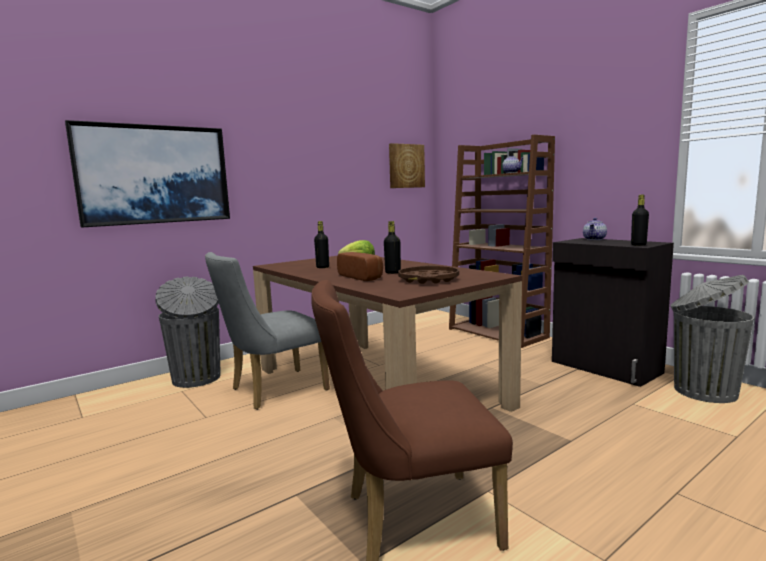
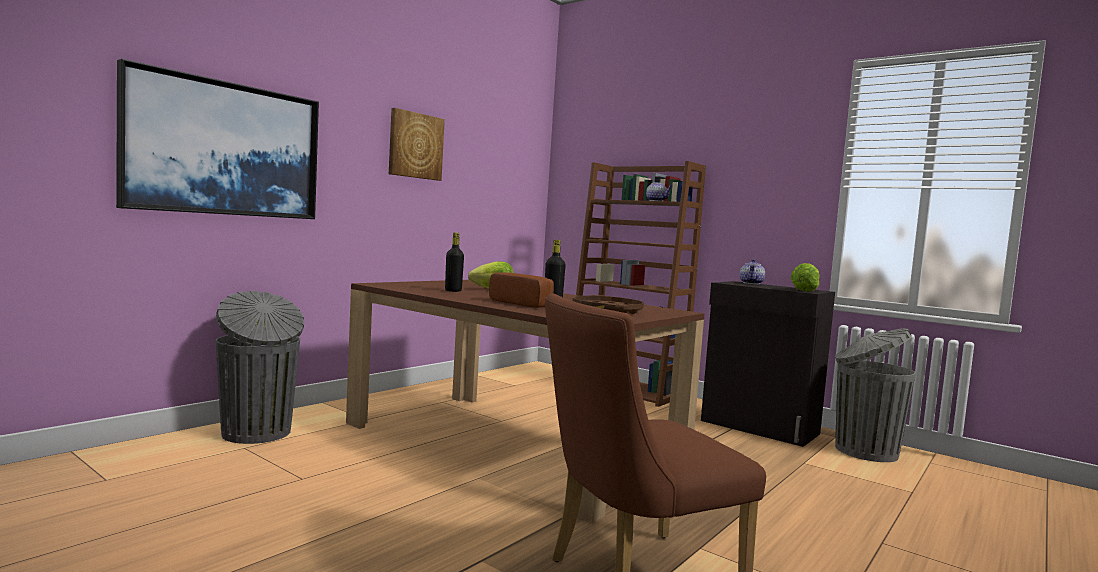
camera: 15 degrees left, 5 degrees down
(272, 391) = (378, 448): grey chair -> none
(406, 166) = (519, 179): picture -> picture (415, 145)
(638, 245) = (805, 291): black bottle -> lettuce

